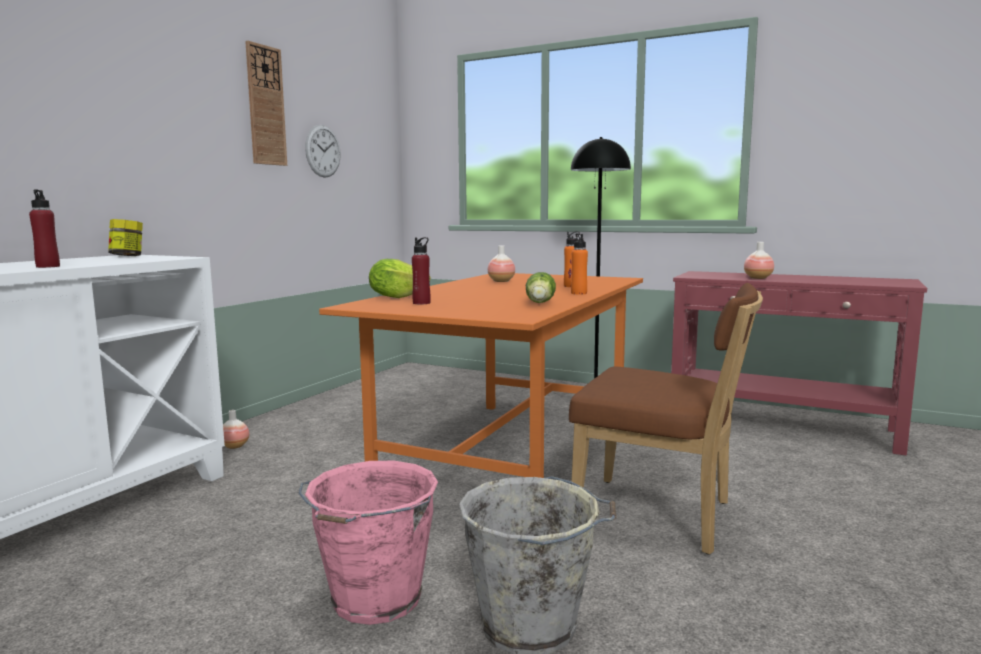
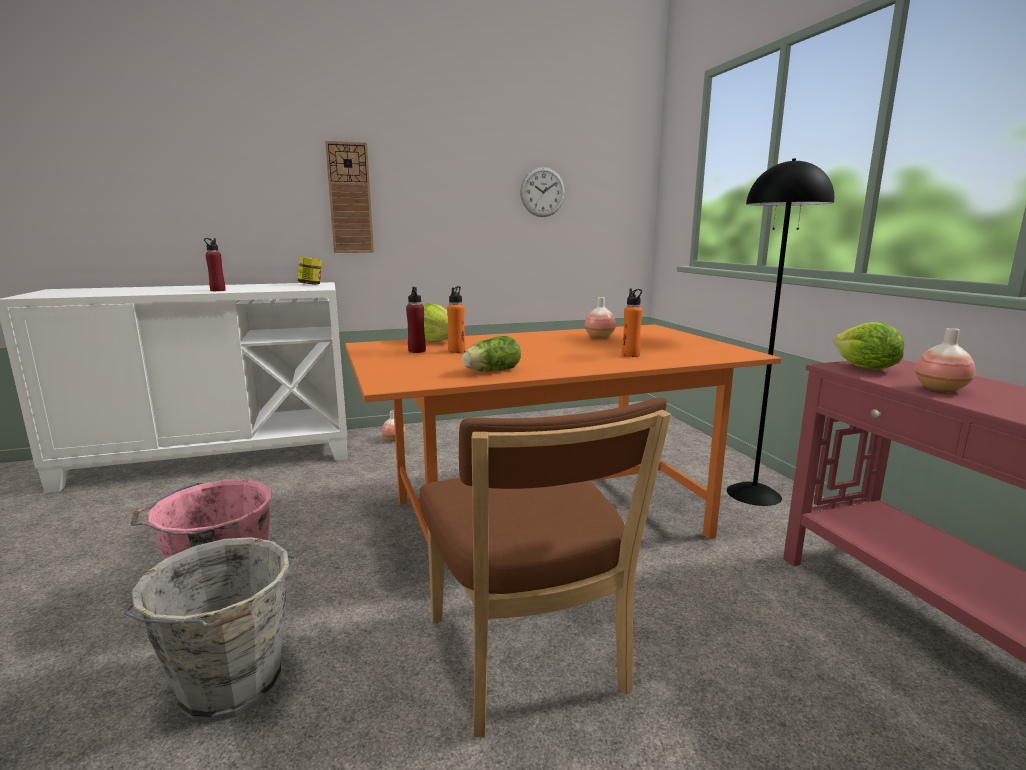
camera: 45 degrees right, 5 degrees up
(265, 106) = (476, 155): wall clock -> wall clock (350, 198)
(579, 293) = (588, 366): orange bottle -> orange bottle (457, 351)
(702, 275) = (864, 368): none -> lettuce

